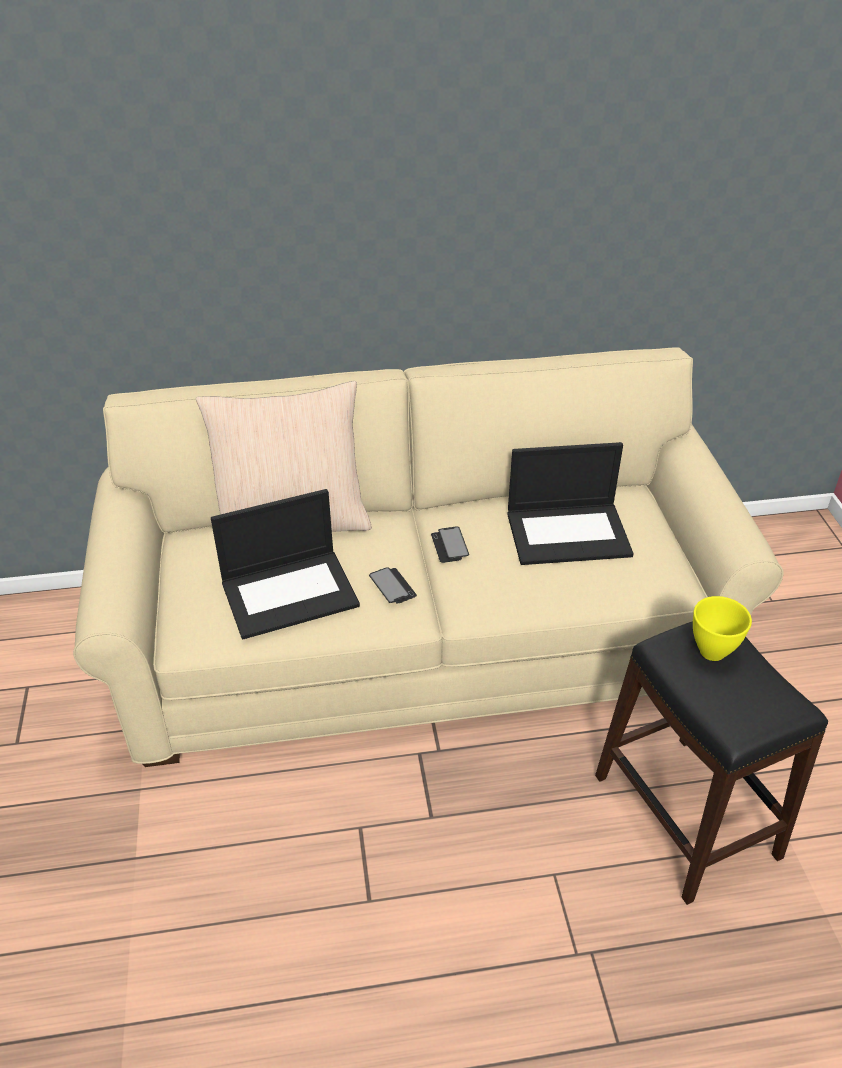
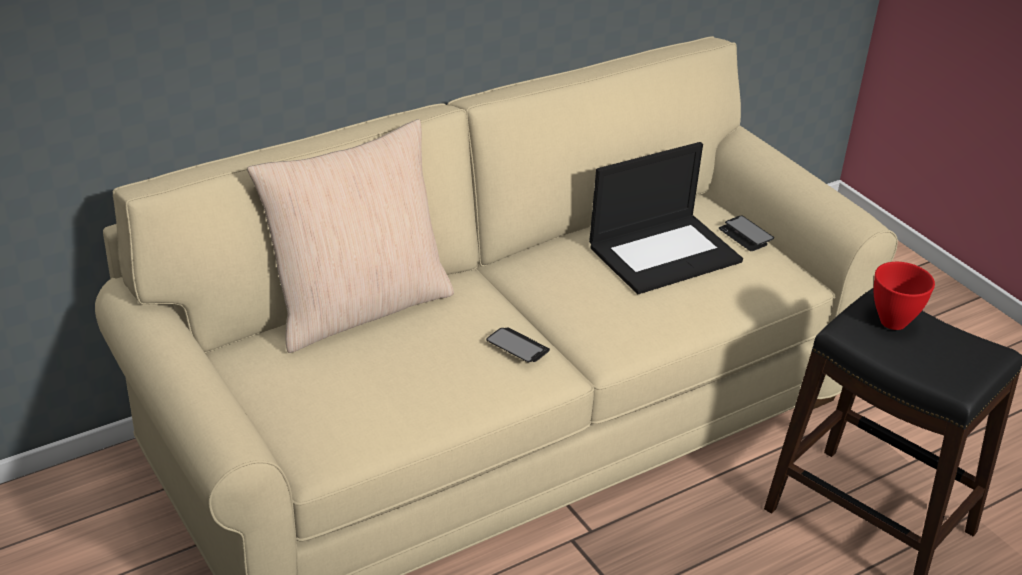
camera: 25 degrees left, 5 degrees down
(290, 592) = (409, 379): laptop -> none
(449, 546) = (550, 292): phone -> phone (745, 235)
(713, 651) = (894, 321): yellow bowl -> red bowl

